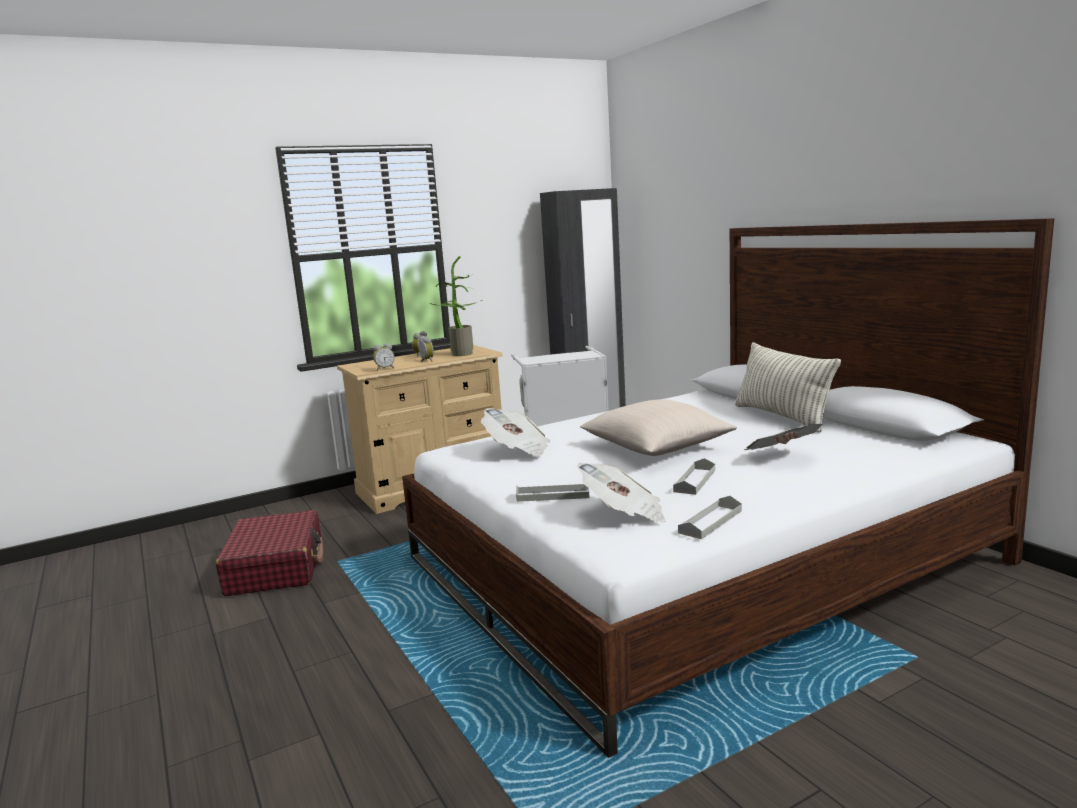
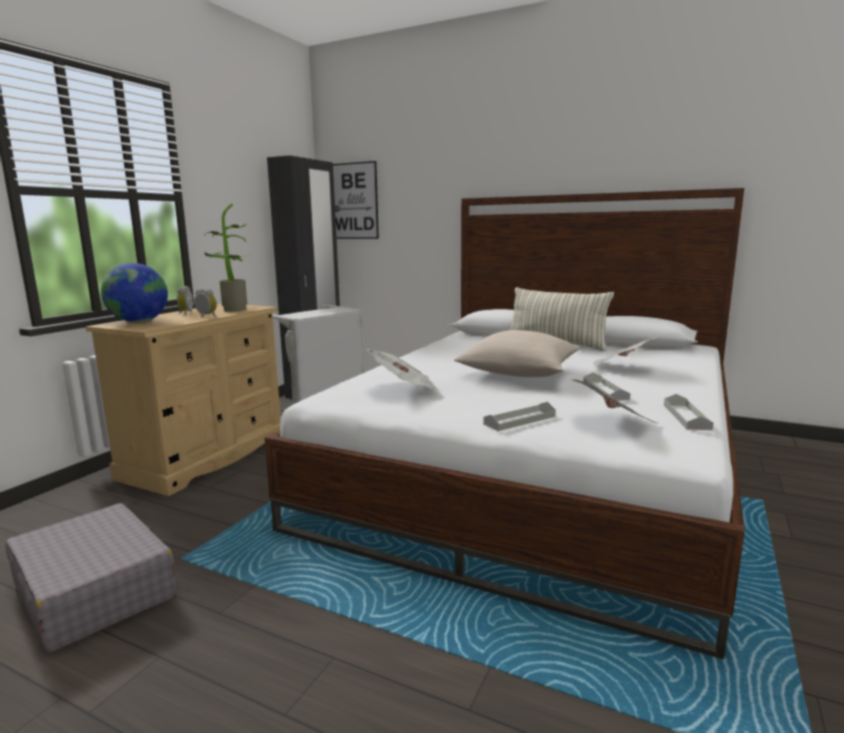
camera: 35 degrees left, 0 degrees up
(276, 568) = (95, 590): red suitcase -> grey suitcase
(373, 364) = (139, 322): none -> globe
(385, 369) = (169, 325): alarm clock -> none
(641, 228) = (353, 201): none -> picture

